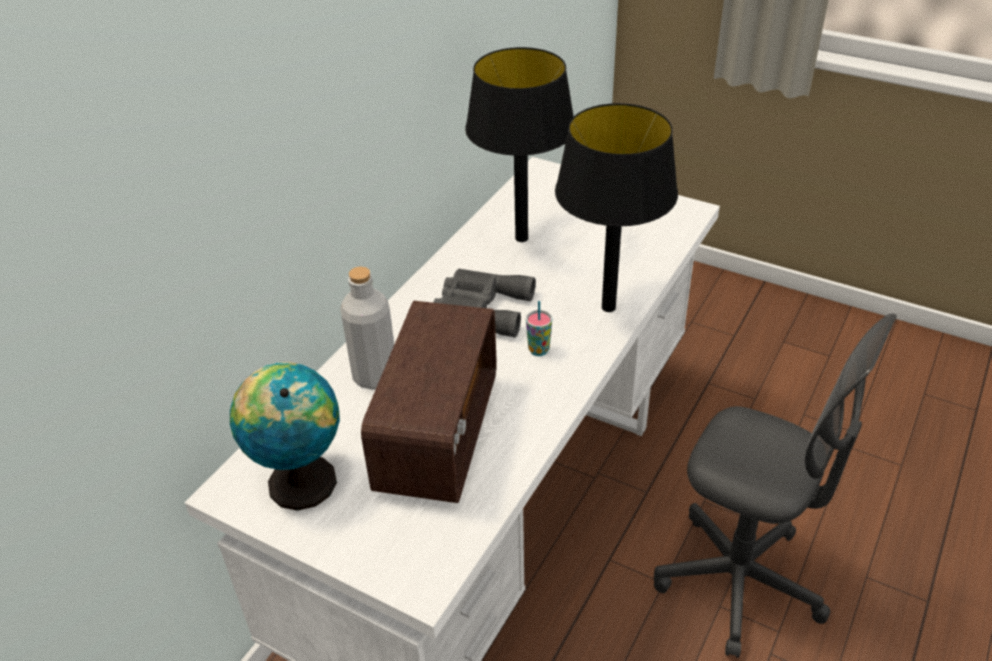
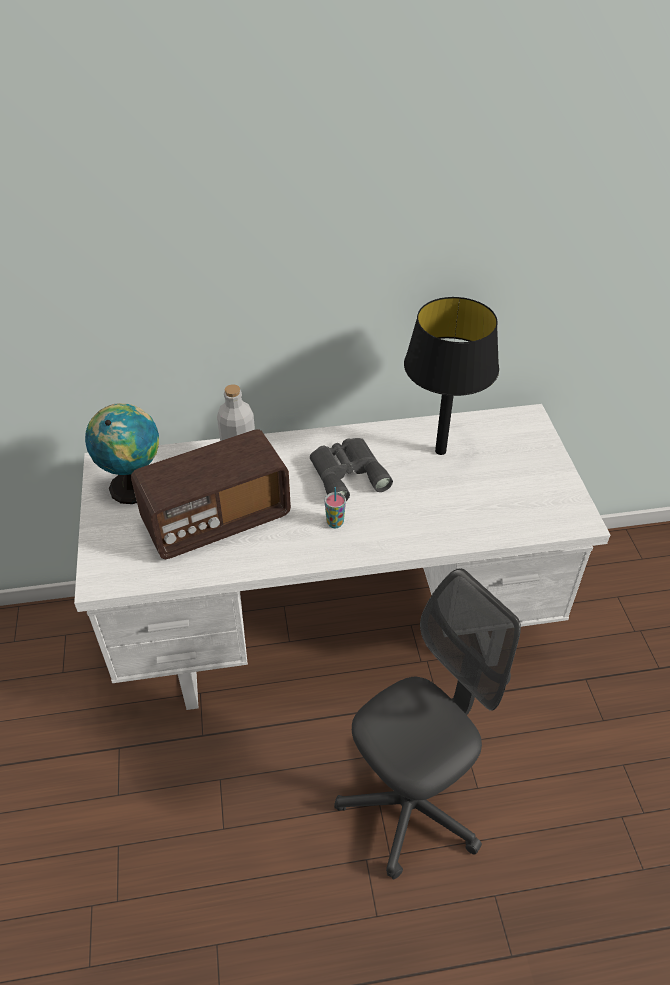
camera: 50 degrees right, 5 degrees up
(609, 308) = (414, 534): black table lamp -> none
(739, 582) = (411, 805): grey office chair -> grey office chair turned 120 degrees counterclockwise

